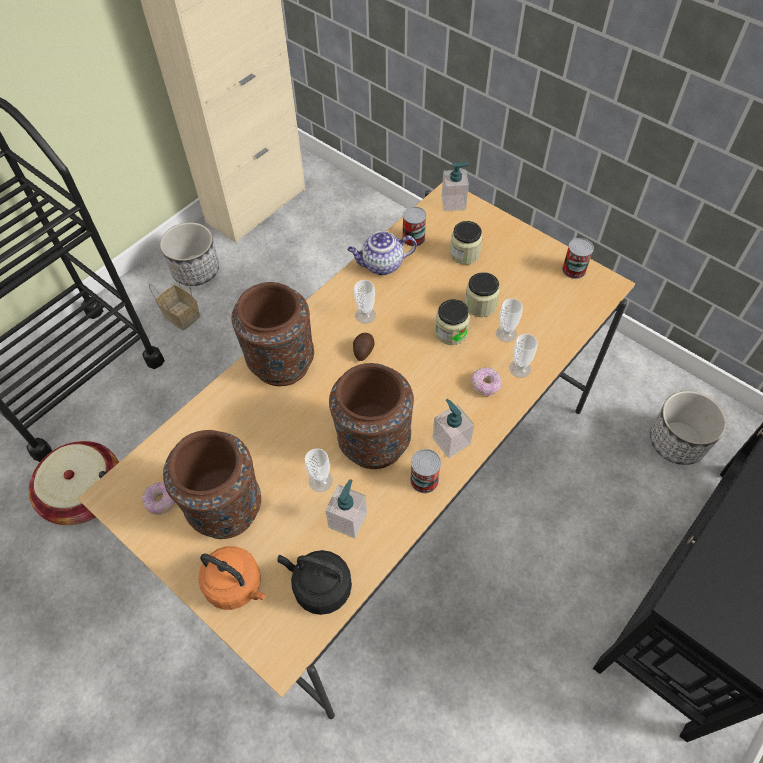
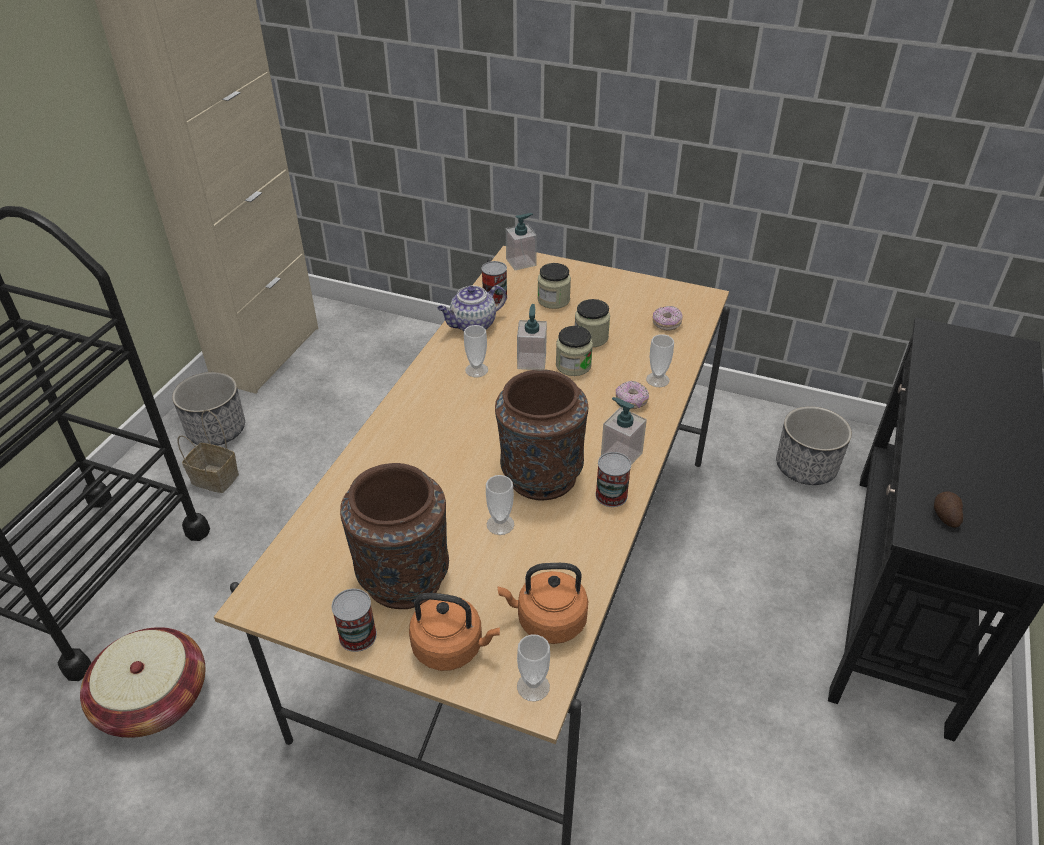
camera: 20 degrees left, 15 degrees down
(161, 501) = (323, 591): donut -> donut (666, 324)
(280, 362) = (403, 430): brown vase -> none
(319, 586) = (547, 621): black kettle -> orange kettle
(348, 520) = (548, 551): soap dispenser -> soap dispenser (531, 361)
(363, 350) = (489, 400): potato -> potato (944, 516)
(506, 333) = (629, 355): cup -> cup (533, 686)
(574, 270) = (666, 292): can -> can (357, 635)

